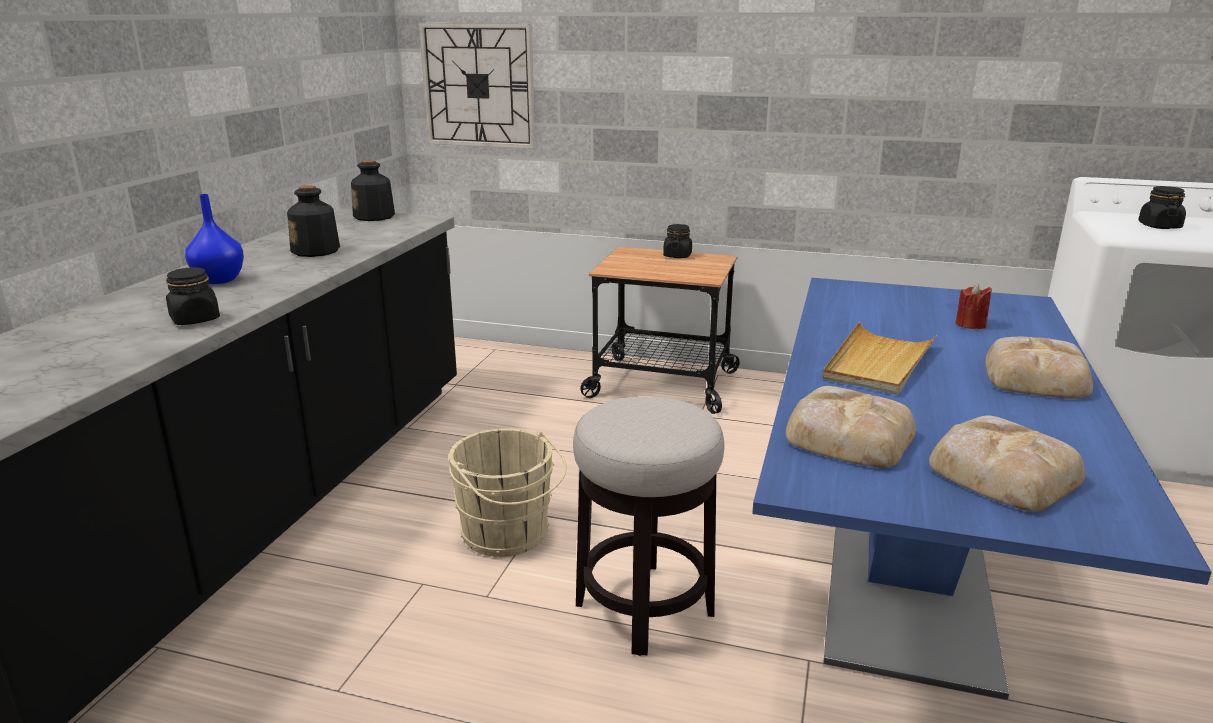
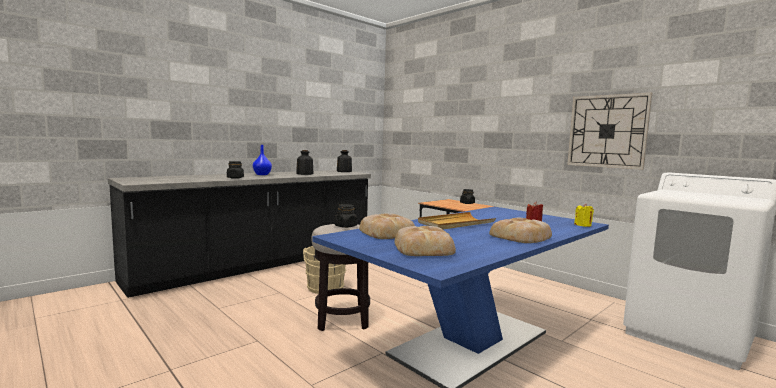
camera: 30 degrees right, 15 degrees down
(478, 85) = (406, 130): wall clock -> wall clock (607, 131)
(1032, 310) = (583, 225): none -> yellow candle
(1159, 226) = (693, 195): black jar -> black jar (345, 226)

